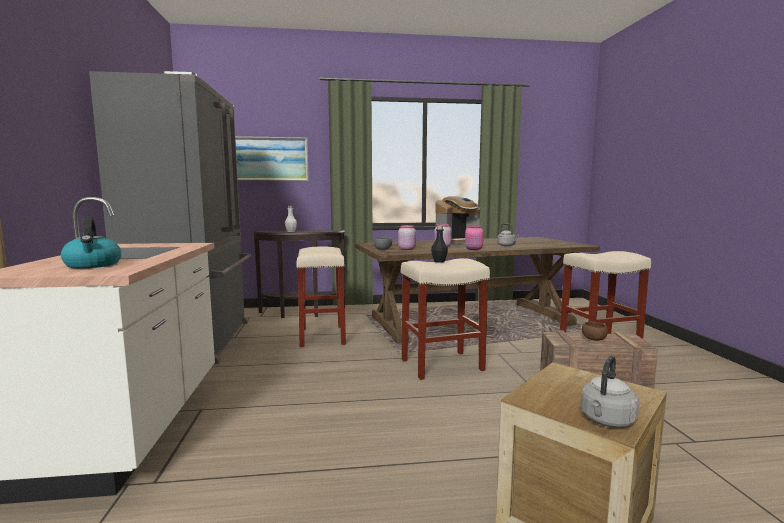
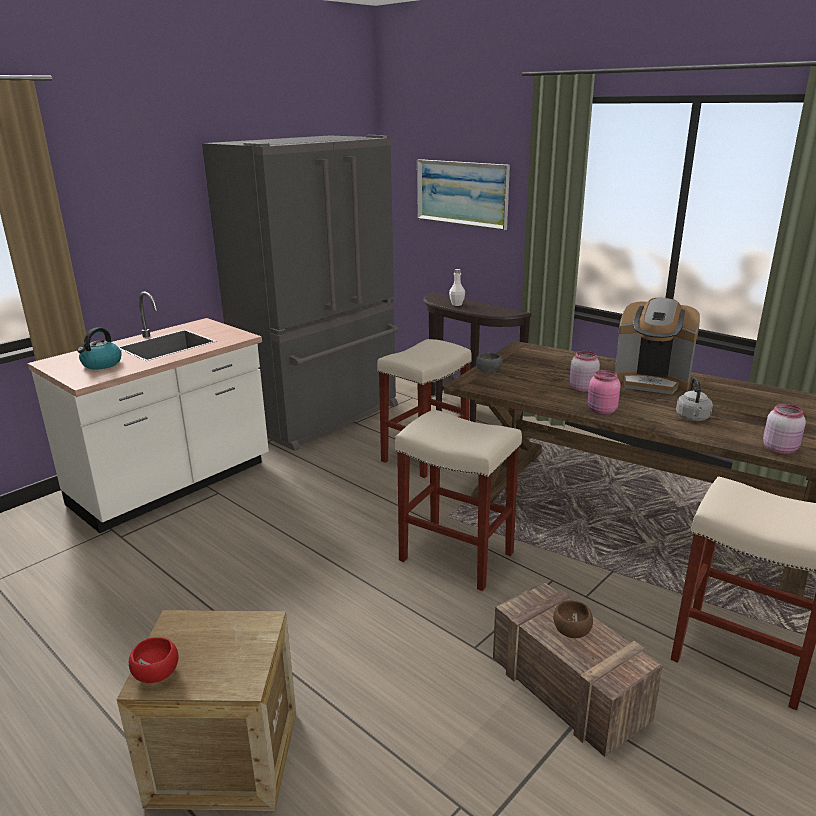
camera: 50 degrees right, 15 degrees up
(407, 249) = (519, 380): pink jar -> pink jar (780, 449)
(439, 261) = (461, 425): black bottle -> none
(606, 421) = (155, 675): grey kettle -> red bowl

